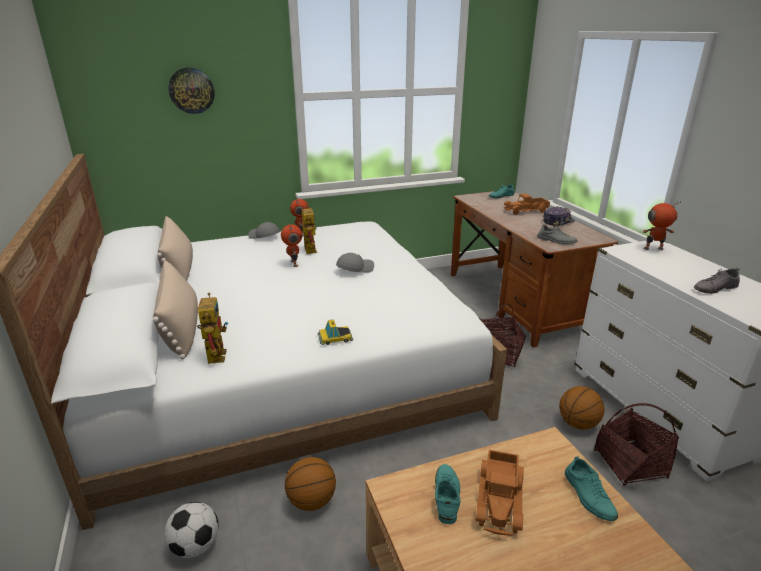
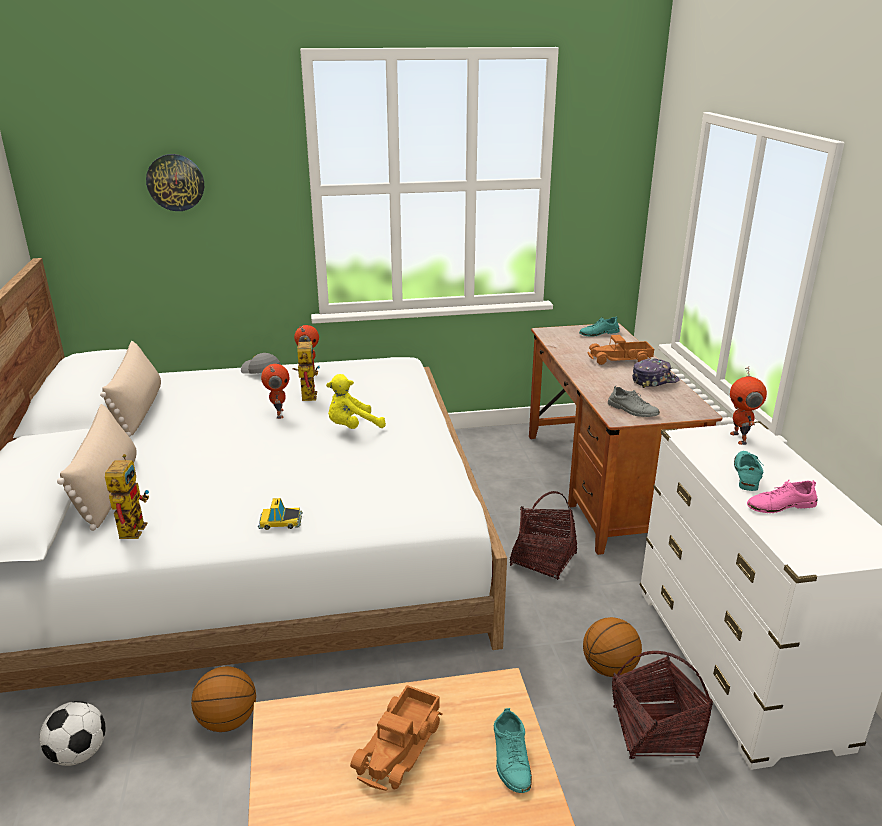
camera: 10 degrees right, 0 degrees up
(355, 269) = (352, 427): grey cap -> yellow plush toy
(446, 496) = (338, 734): turquoise shoe -> turquoise shoe (746, 475)
(653, 249) = (740, 438): toy robot -> toy robot turned 105 degrees counterclockwise
(714, 288) = (780, 505): grey shoe -> pink shoe

